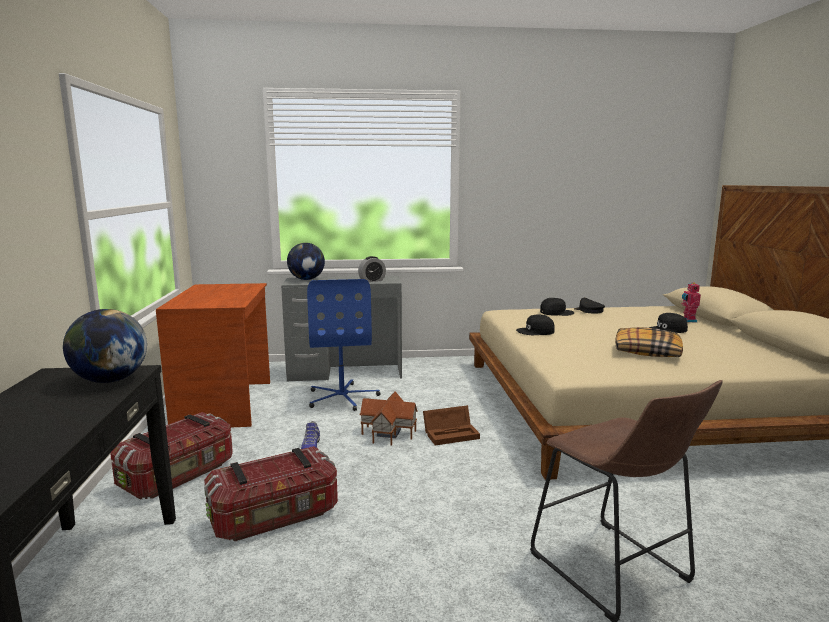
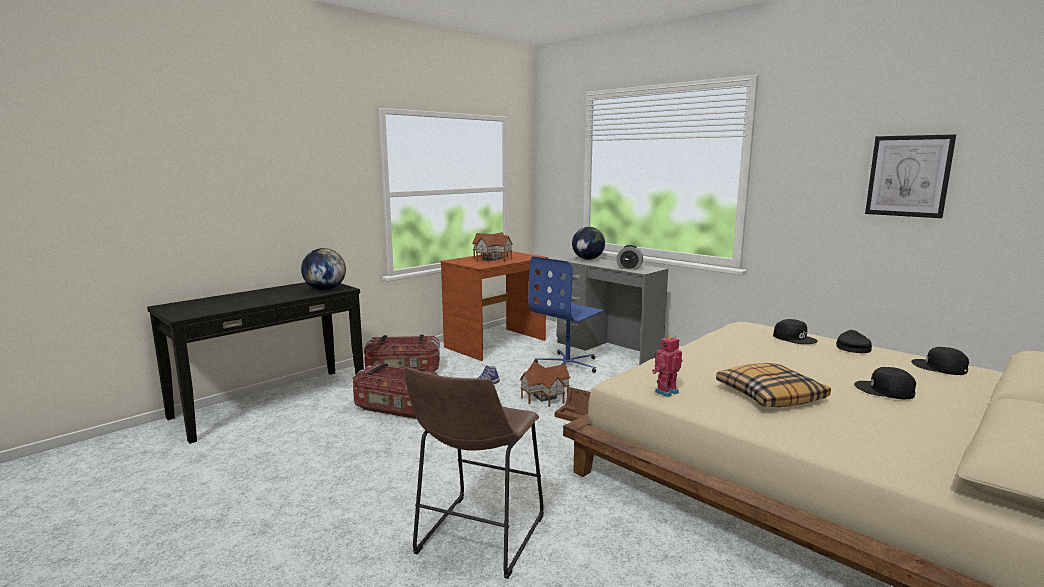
camera: 50 degrees right, 0 degrees up
(215, 295) = (492, 258): none -> toy house
(536, 331) = (715, 347): black cap -> black cap (939, 367)
(577, 180) = (908, 176): none -> picture
(688, 320) = (970, 394): toy robot -> toy robot (665, 391)

